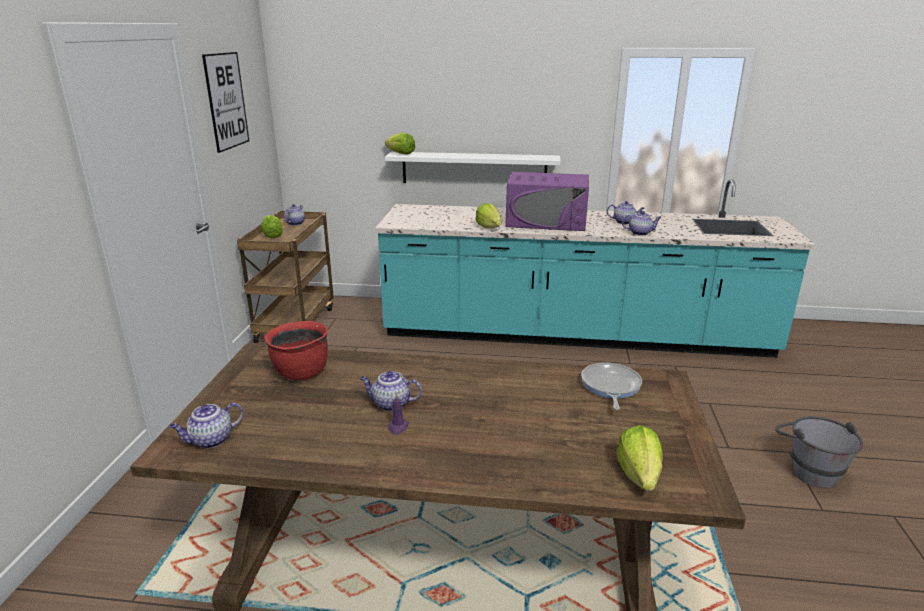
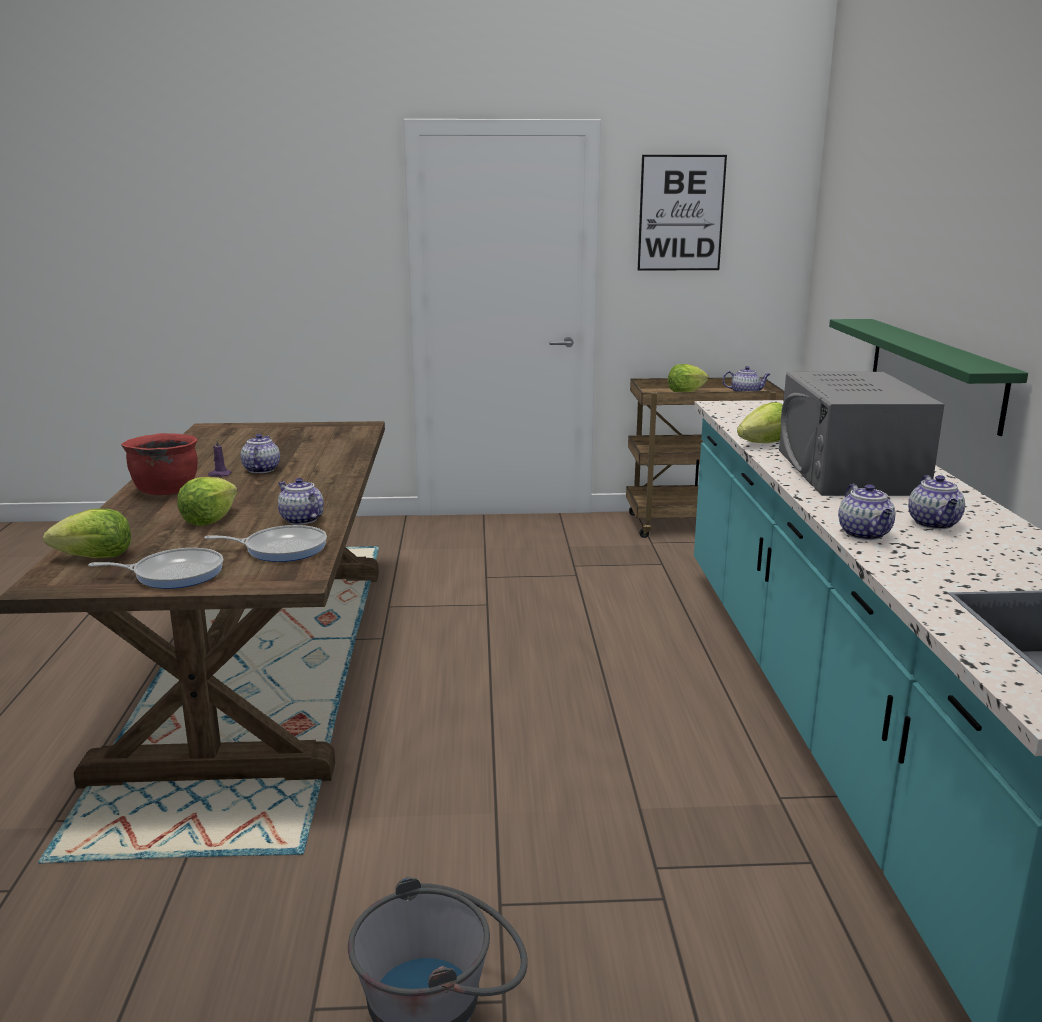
camera: 80 degrees right, 5 degrees down
(210, 440) = (219, 433): teapot -> teapot (300, 519)
(301, 372) = (325, 440): red cooking pot -> red cooking pot (165, 490)
(400, 154) = (859, 321): lettuce -> lettuce (209, 520)
(474, 169) = (933, 371): white shelf -> green shelf
(546, 221) = (849, 472): purple microwave -> grey microwave
(668, 429) = (174, 574): none -> frying pan

